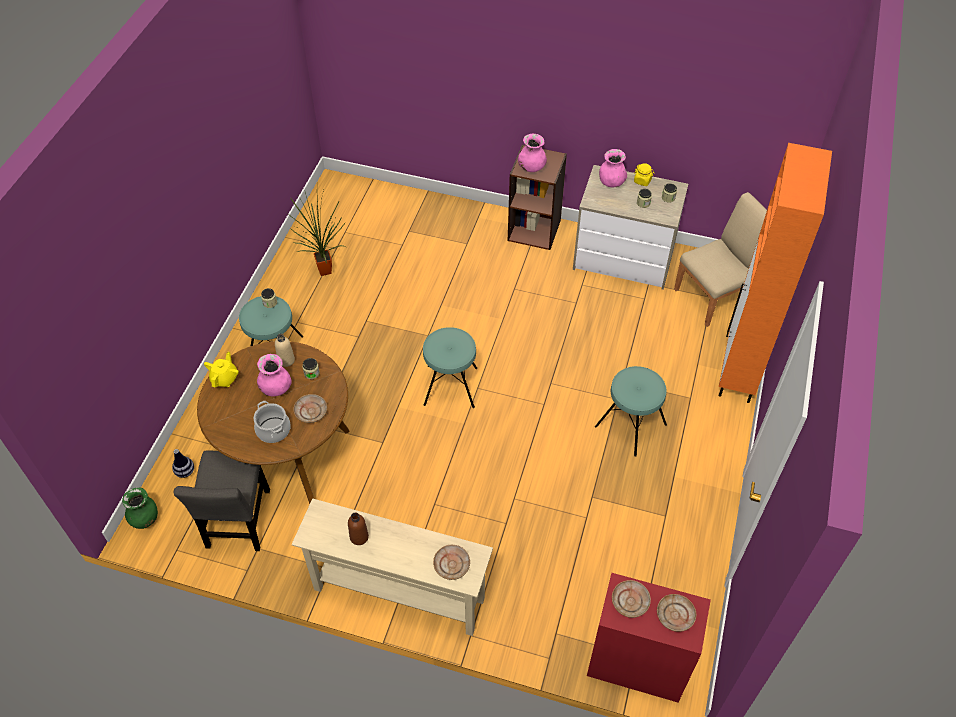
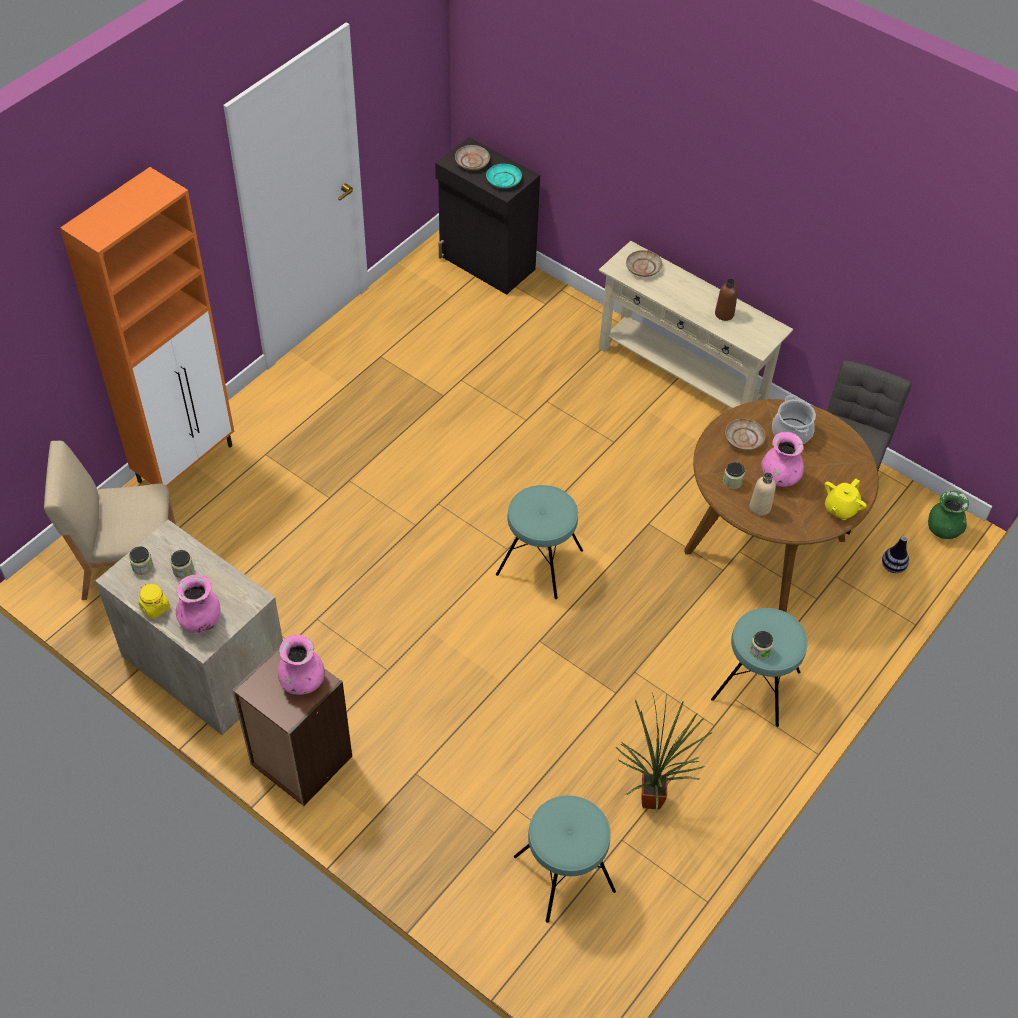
camera: 160 degrees left, 0 degrees up
(630, 601) = (503, 180): beige plate -> turquoise plate
(631, 425) = (354, 448): turquoise stool -> turquoise stool (564, 873)
(636, 663) = (486, 263): red cabinet -> black cabinet

